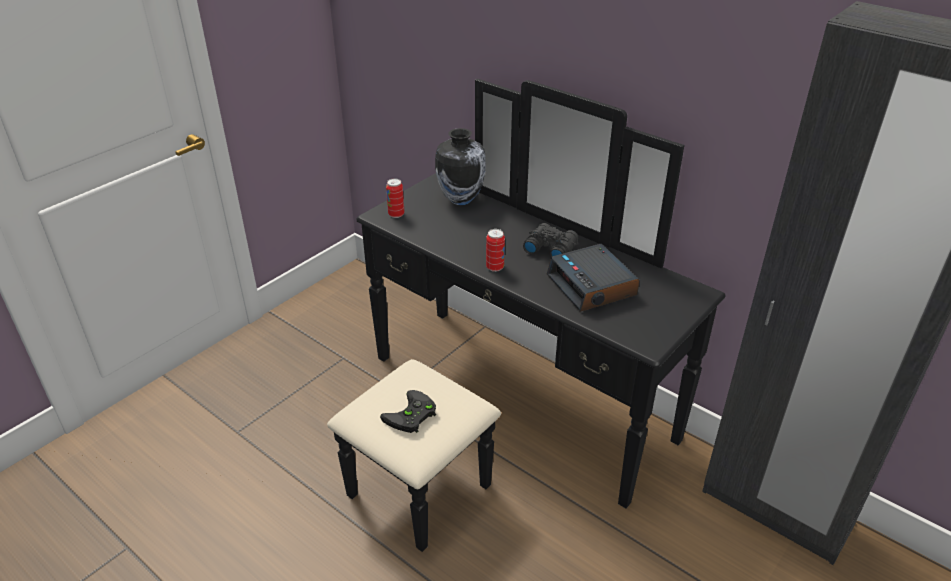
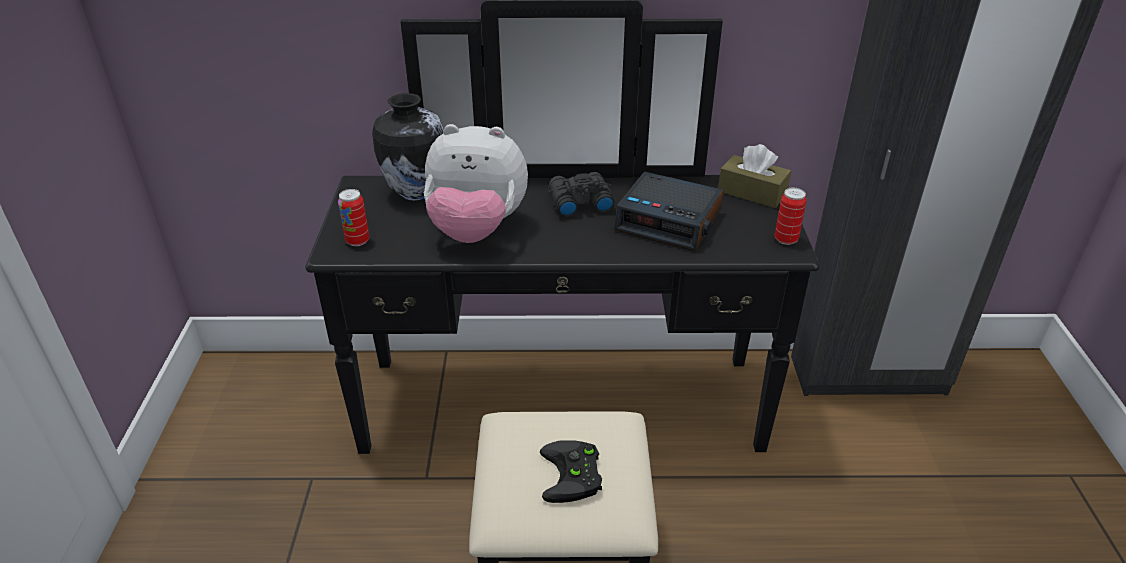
camera: 40 degrees left, 0 degrees up
(466, 237) = (476, 230): none -> plush toy
(495, 267) = (551, 247): can -> can (786, 239)
(680, 294) = (752, 192): none -> brown tissue box

